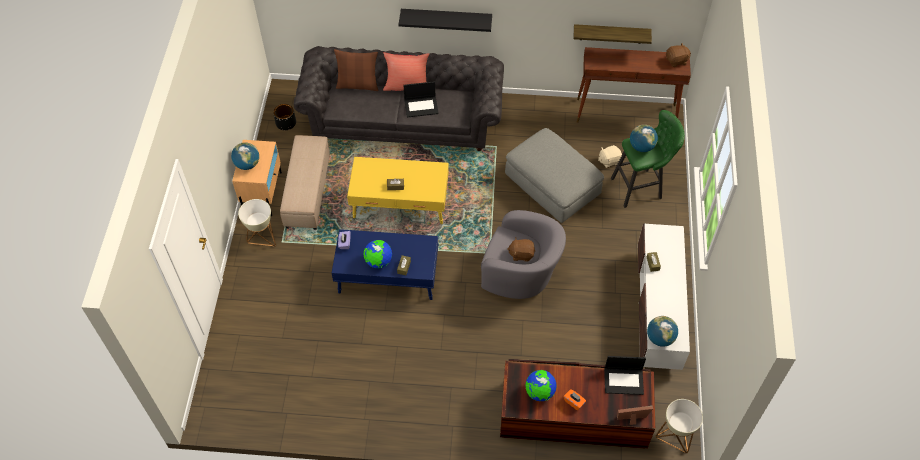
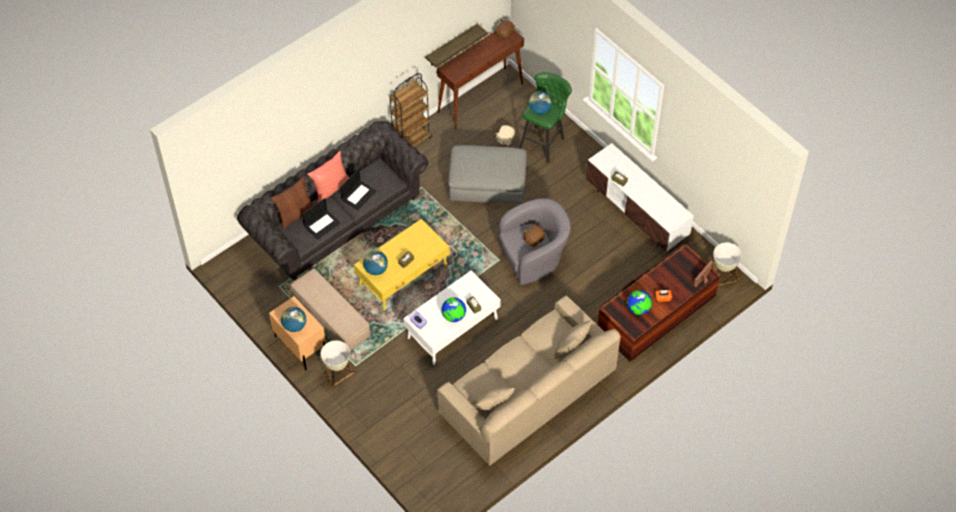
camera: 45 degrees left, 0 degrees up
(286, 123) = (254, 286): black planter -> none
(381, 384) = (526, 394): none -> beige sofa
(387, 276) = (452, 328): blue coffee table -> white coffee table
(446, 18) = (335, 115): black shelf -> none
(529, 106) = (411, 142): none -> brown cart
(624, 381) = (676, 262): laptop -> laptop (322, 224)
(660, 338) = (670, 221): globe -> globe (376, 269)

